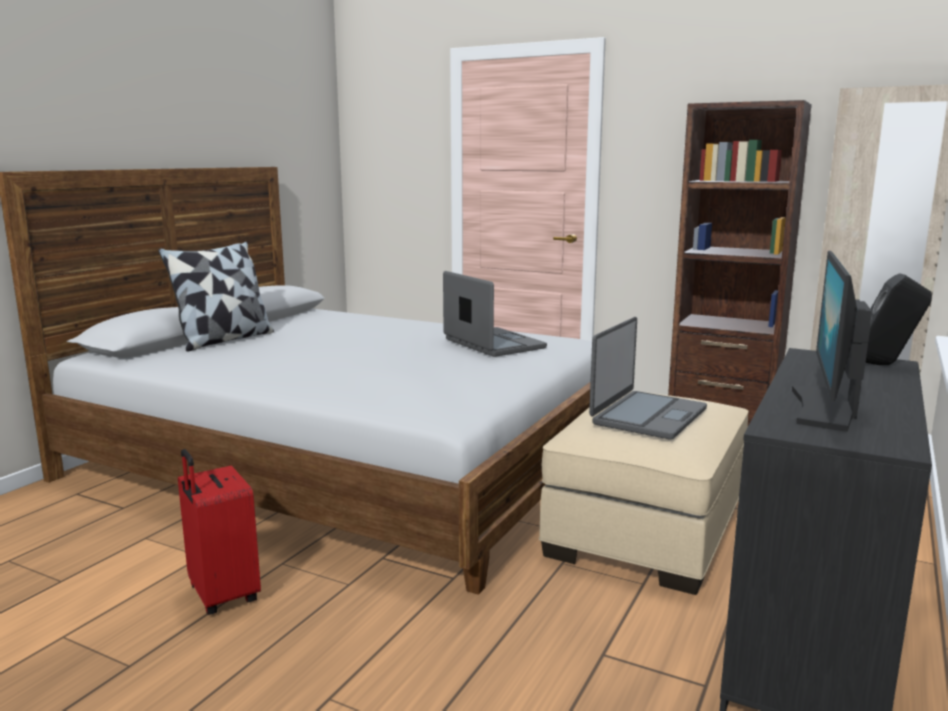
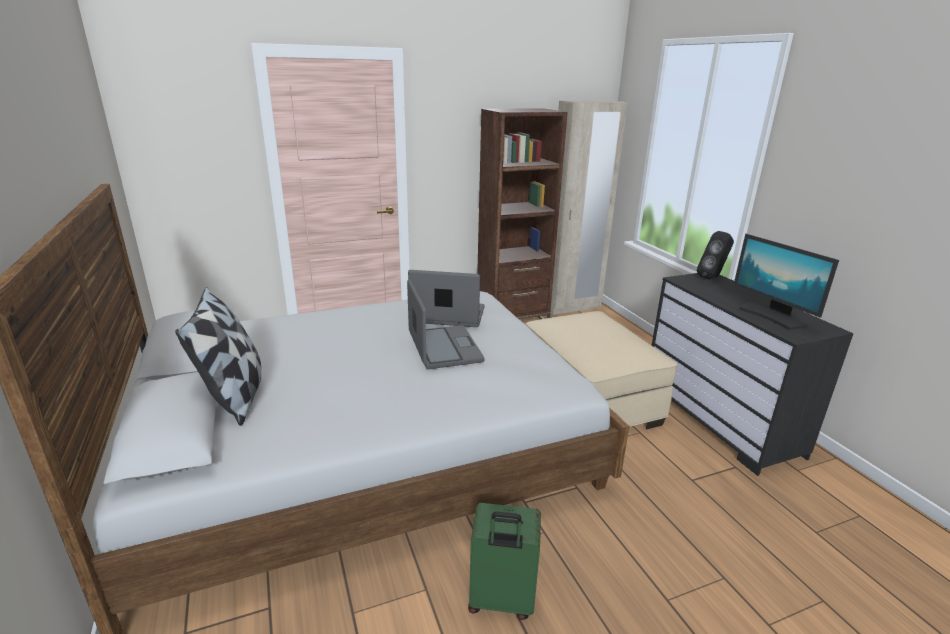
camera: 50 degrees left, 10 degrees up
(221, 595) = (501, 601): red suitcase -> green suitcase
(647, 416) = (602, 337): laptop -> laptop (443, 348)

